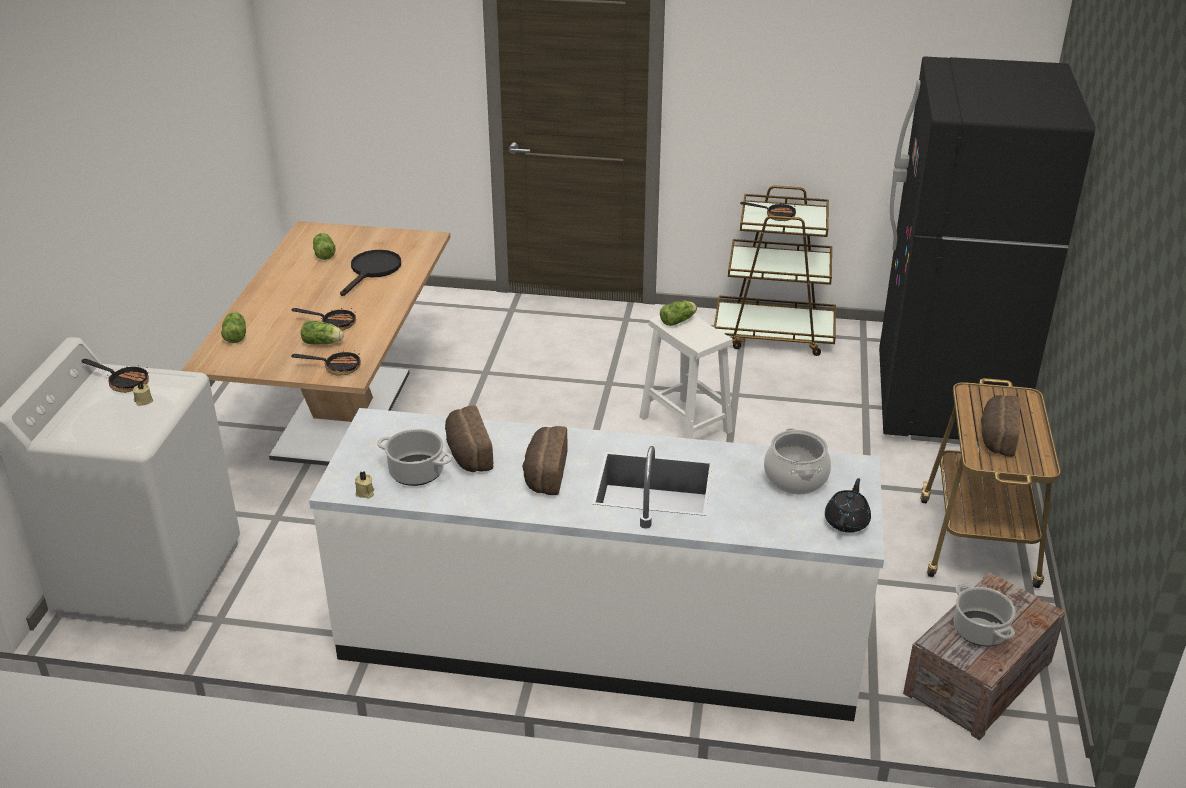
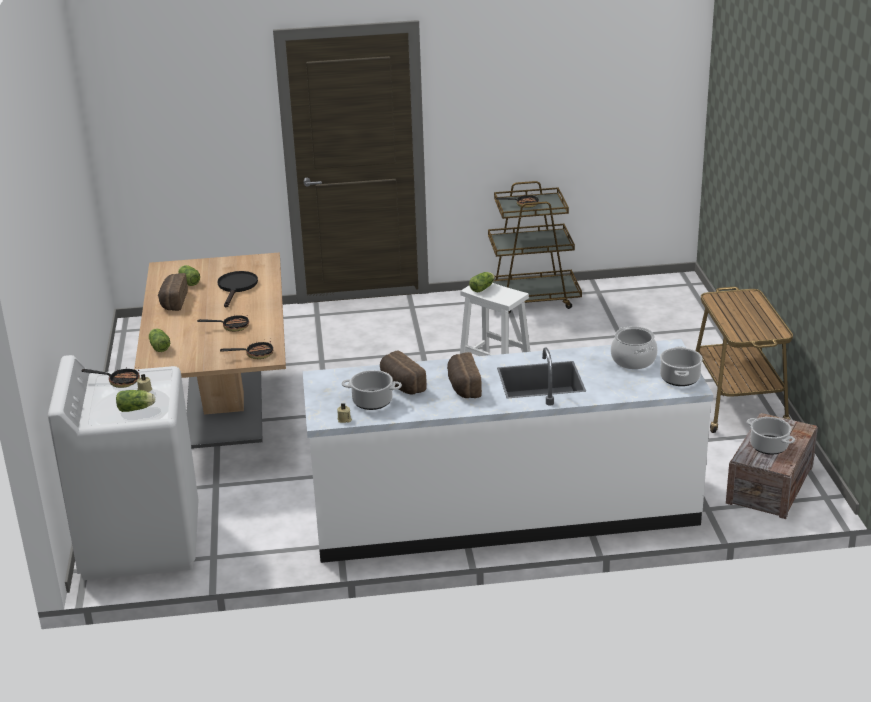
camera: 15 degrees left, 5 degrees down
(323, 343) = (233, 340): lettuce -> lettuce (137, 409)
(847, 521) = (679, 378): black teapot -> cooking pot
(945, 402) = (675, 324): black fridge -> none
(996, 437) = (743, 321): bread -> bread (173, 301)

